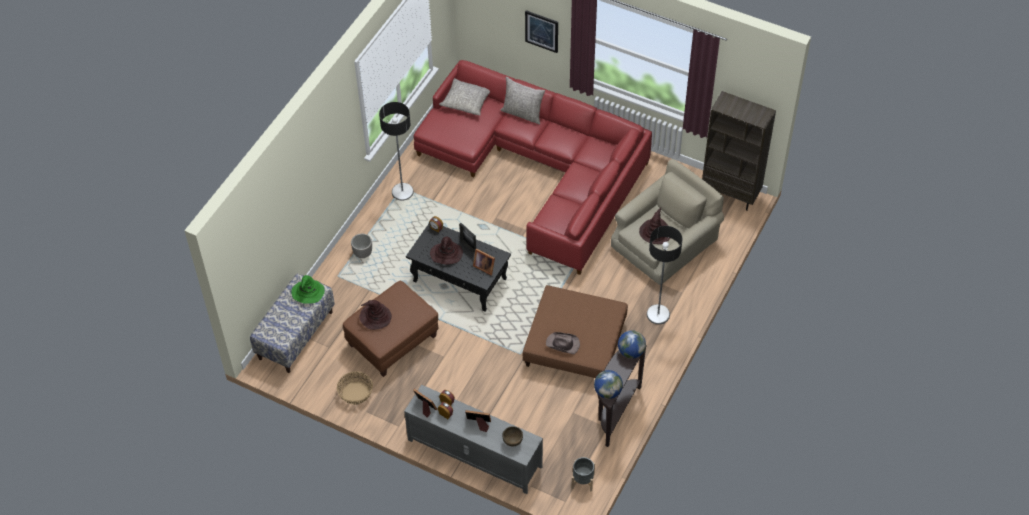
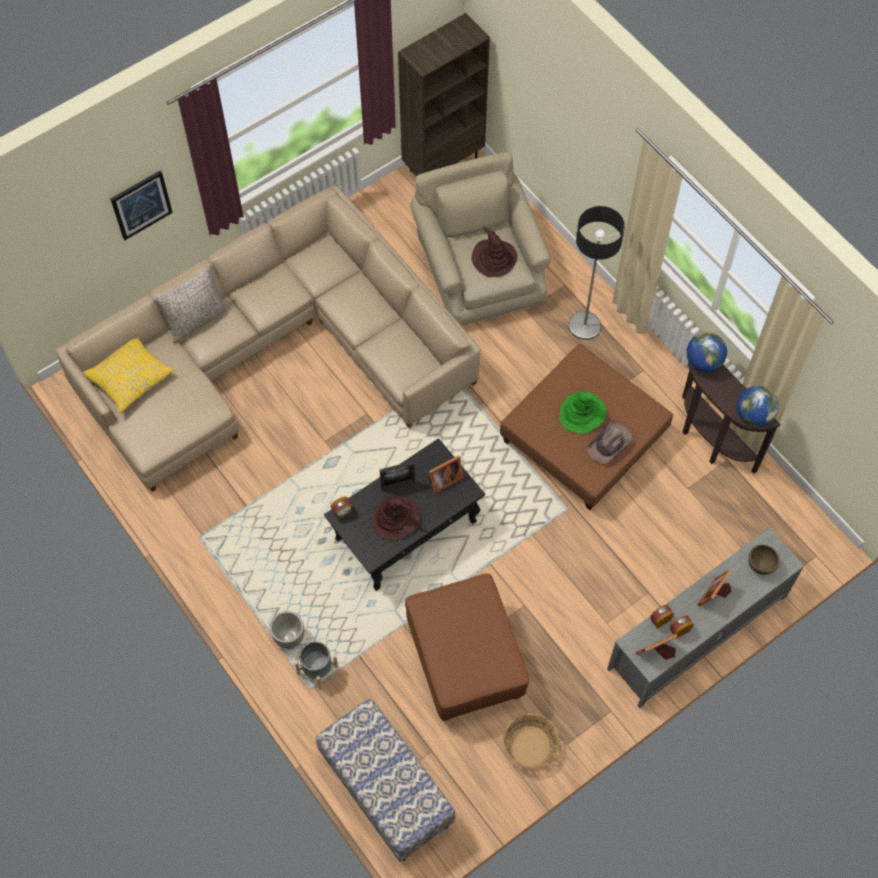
camera: 65 degrees left, 10 degrees up
(308, 292) = (362, 734): green hat -> green hat (582, 413)
(375, 316) = (459, 656): brown hat -> none
(402, 192) = (207, 539): floor lamp -> none
(466, 101) = (129, 377): grey pillow -> yellow pillow
(538, 169) = (271, 353): red sofa -> beige sofa
(583, 481) = (795, 522): grey planter -> grey planter (317, 670)

